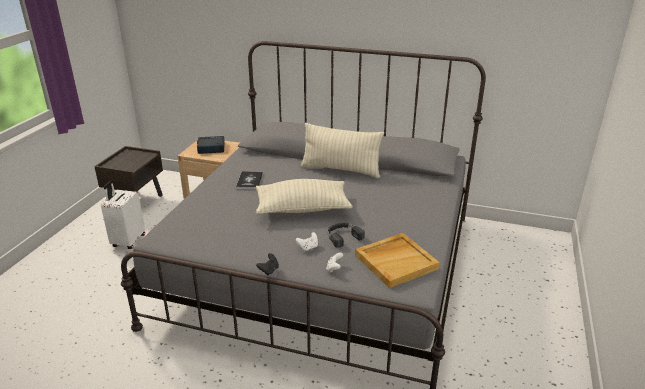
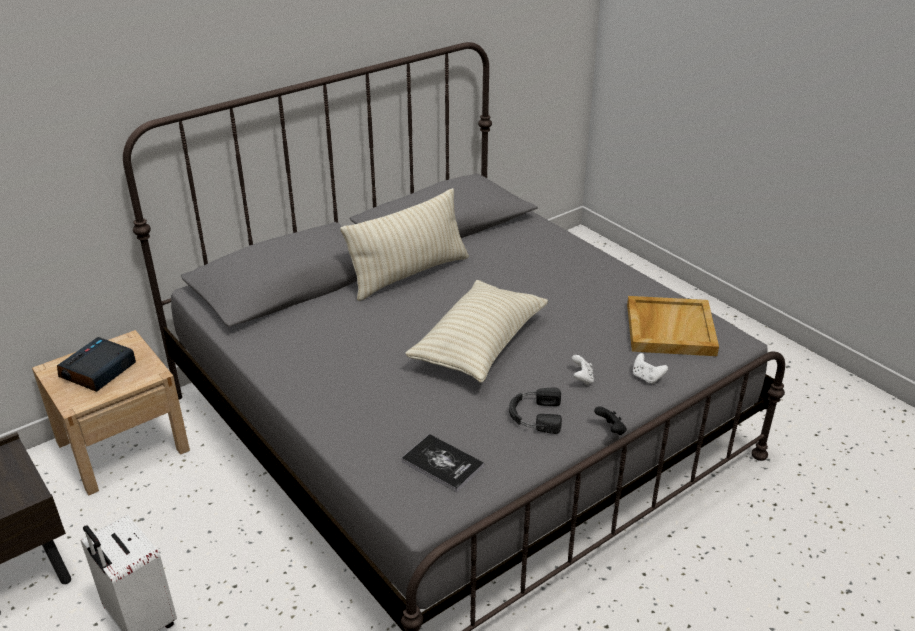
camera: 55 degrees left, 5 degrees up
(249, 181) = (343, 360): book -> book (442, 464)
(343, 236) = (581, 342): black headphones -> black headphones (534, 415)

